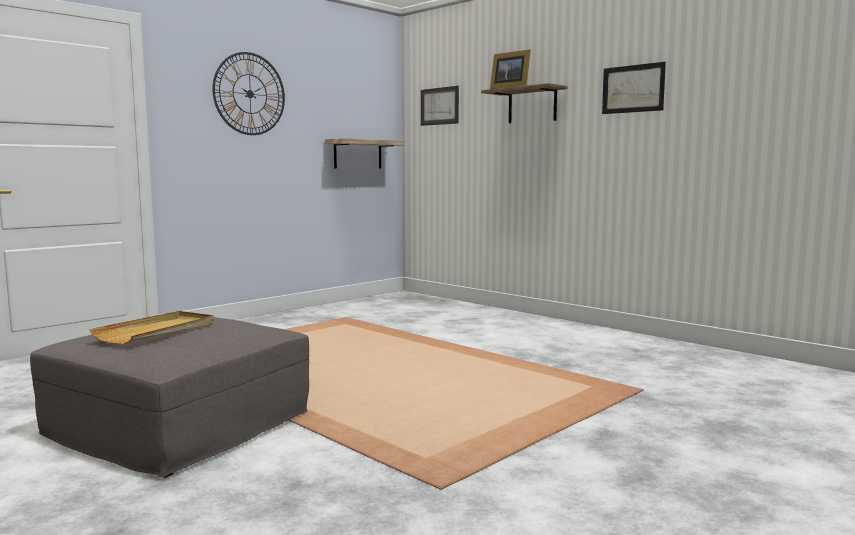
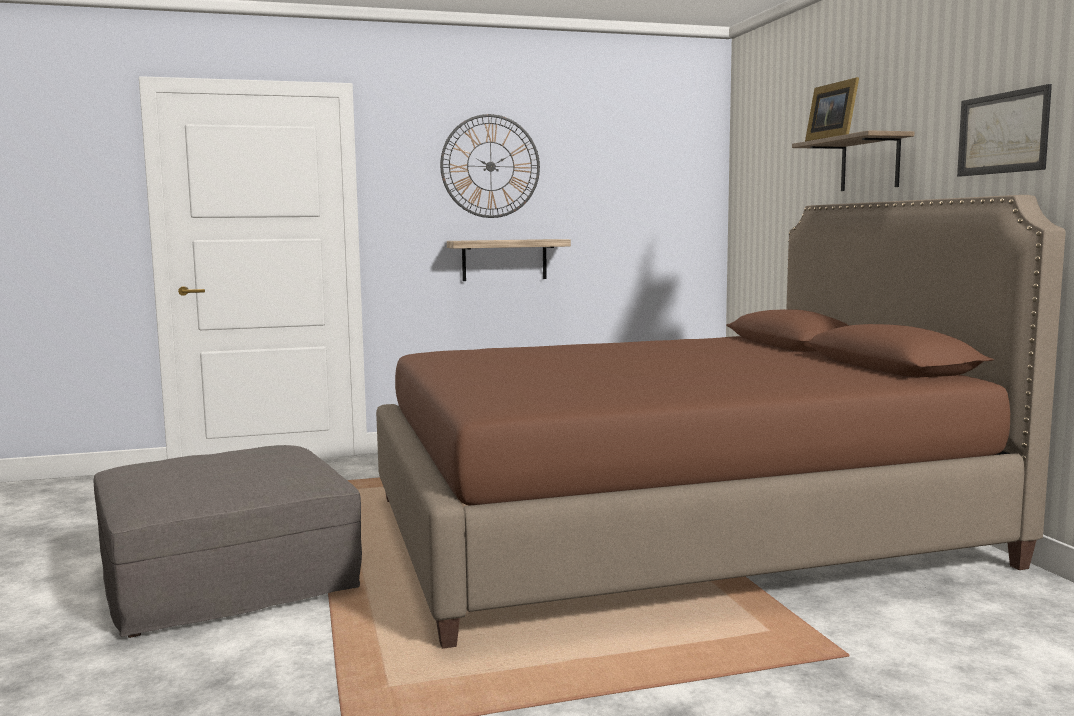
camera: 30 degrees right, 0 degrees up
(157, 331) = (199, 466): beige tray -> none
(358, 154) = (652, 236): shelf -> shelf (504, 260)
(439, 106) = (766, 166): picture -> none
(459, 348) = (668, 530): none -> brown bed

